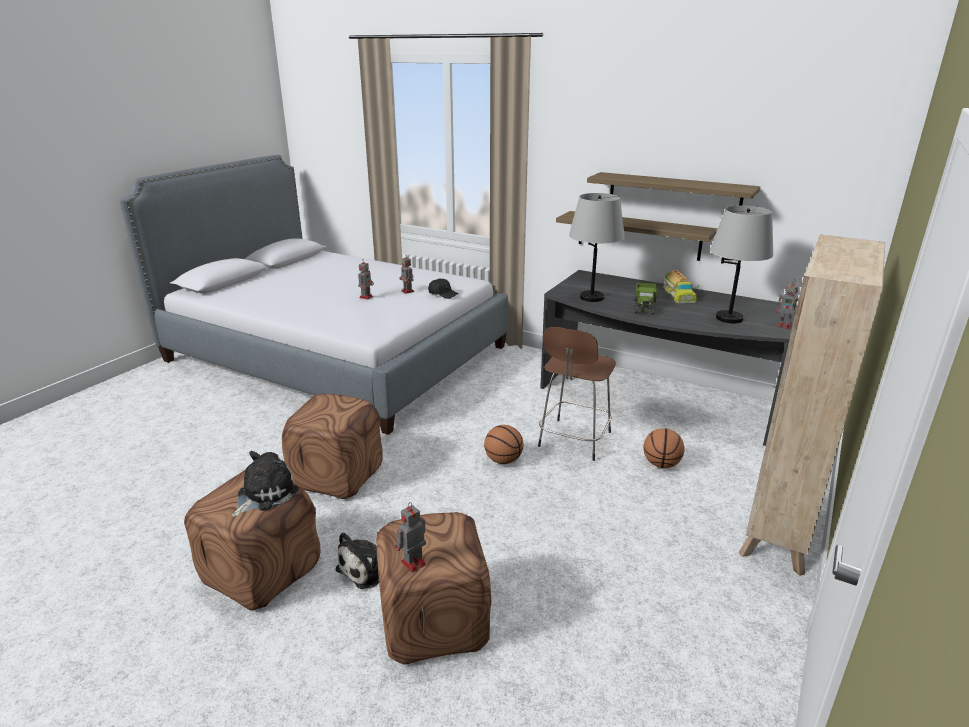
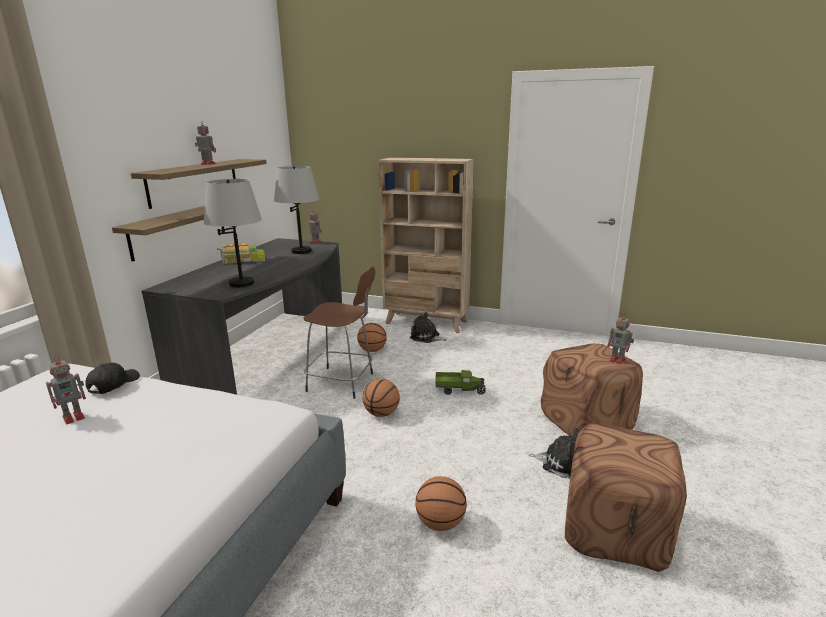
camera: 100 degrees left, 5 degrees down
(264, 494) = (615, 441): plush toy -> plush toy (426, 337)
(336, 476) = (440, 523): brown ottoman -> basketball
(366, 297) = (80, 453): toy robot -> toy robot (207, 164)
(645, 305) = (269, 268): toy truck -> toy truck (459, 389)

